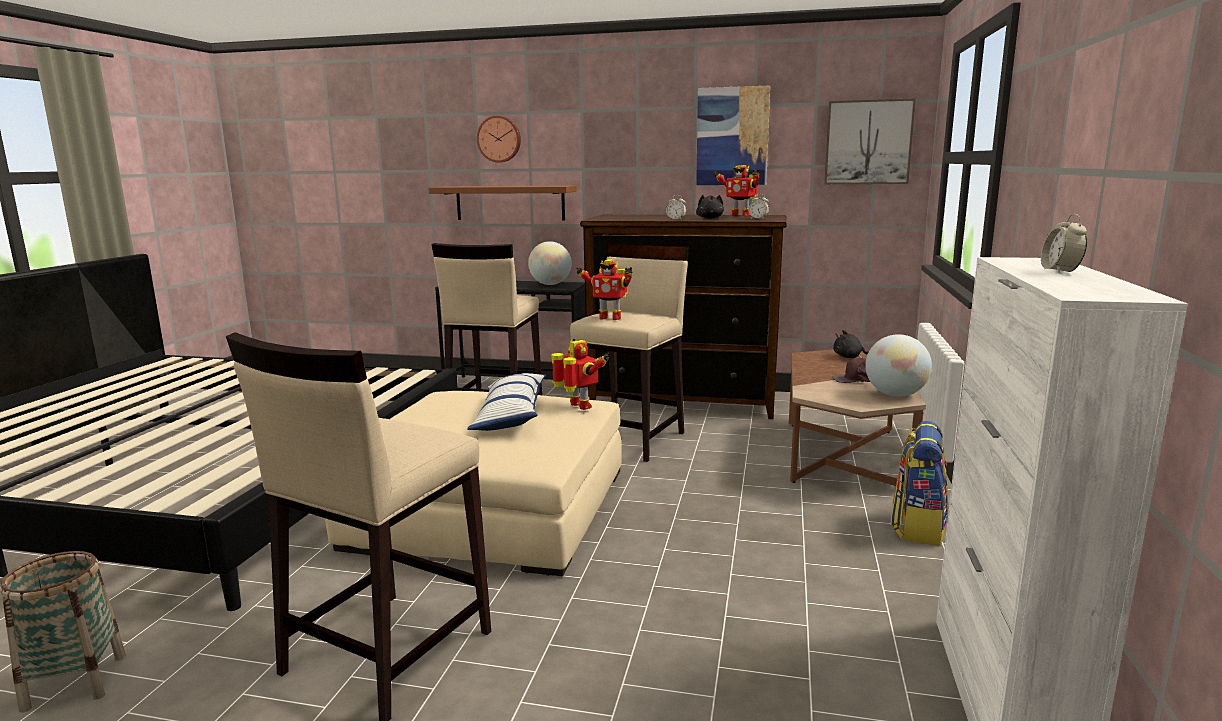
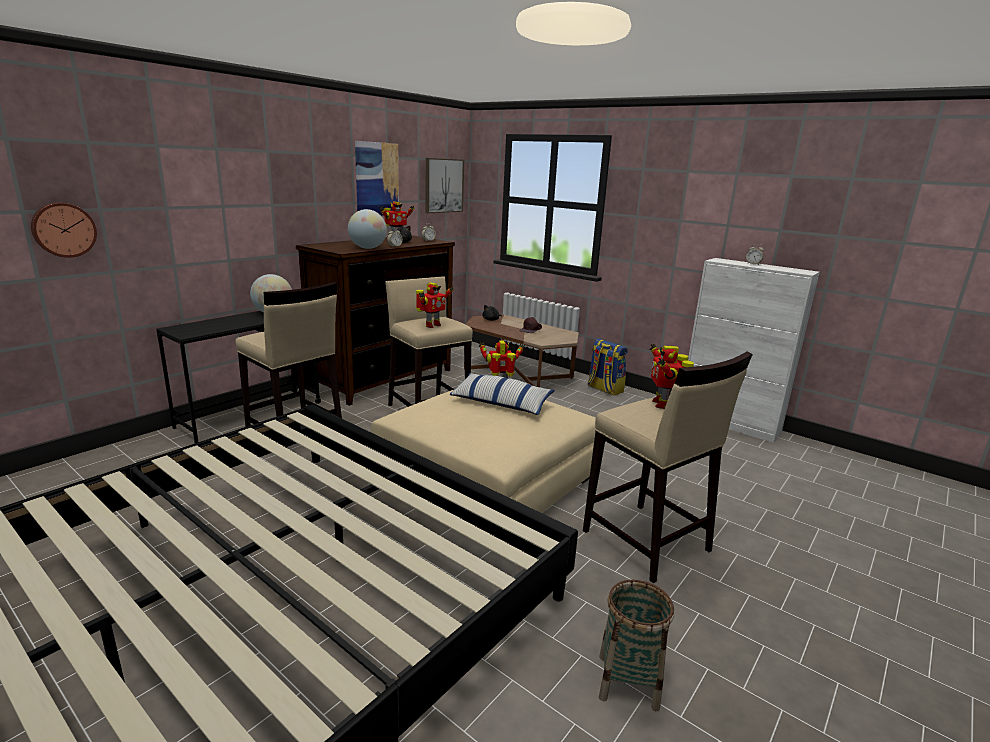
camera: 65 degrees left, 5 degrees up
(418, 436) = (662, 404): none -> toy robot
(499, 139) = (189, 175): wall clock -> wall clock (63, 230)
(510, 203) = (206, 240): brown shelf -> none
(895, 395) = (561, 332): globe -> globe (368, 248)

